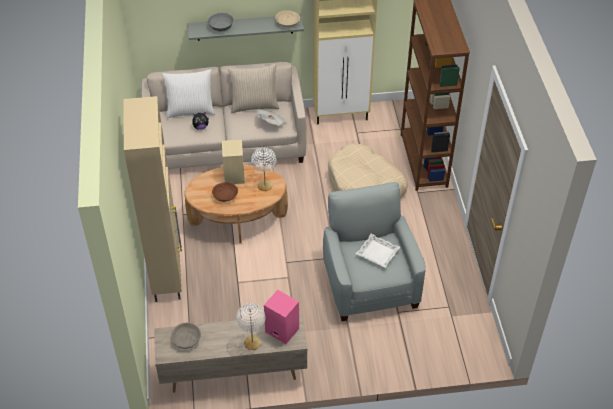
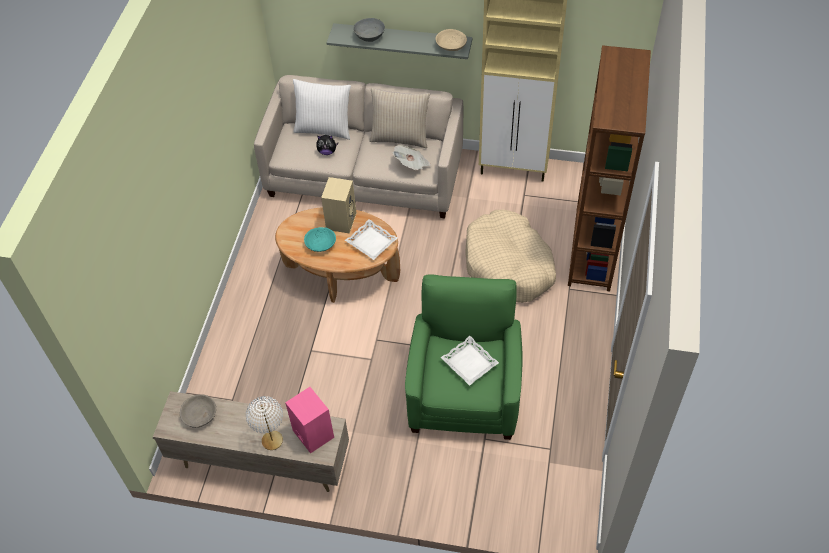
camera: 20 degrees right, 5 degrees up
(167, 276) = (236, 322): beige cabinet -> none
(225, 196) = (320, 244): brown bowl -> turquoise bowl
(265, 185) = (371, 242): white table lamp -> white tray
(370, 284) = (464, 393): grey armchair -> green armchair

